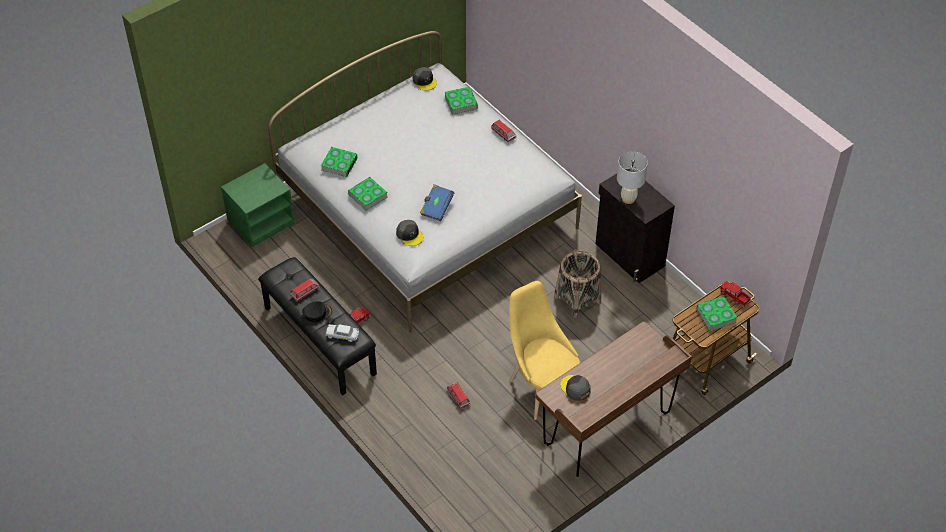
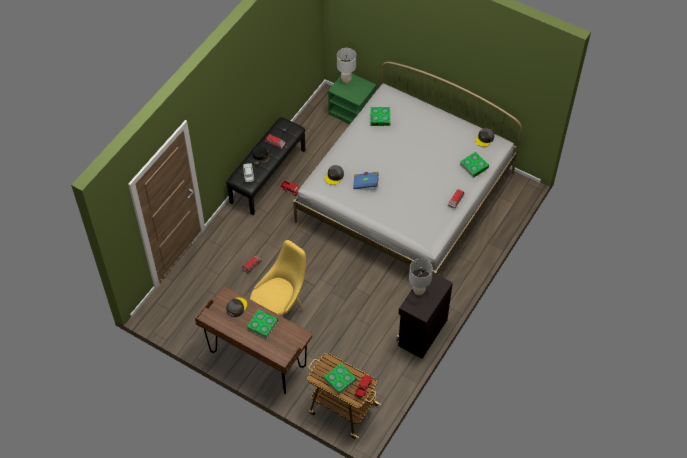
camera: 70 degrees right, 5 degrees up
(239, 189) = (346, 80): none -> white table lamp
(368, 196) = (359, 142): book -> book (262, 325)
(577, 299) = (365, 311): basket -> none

